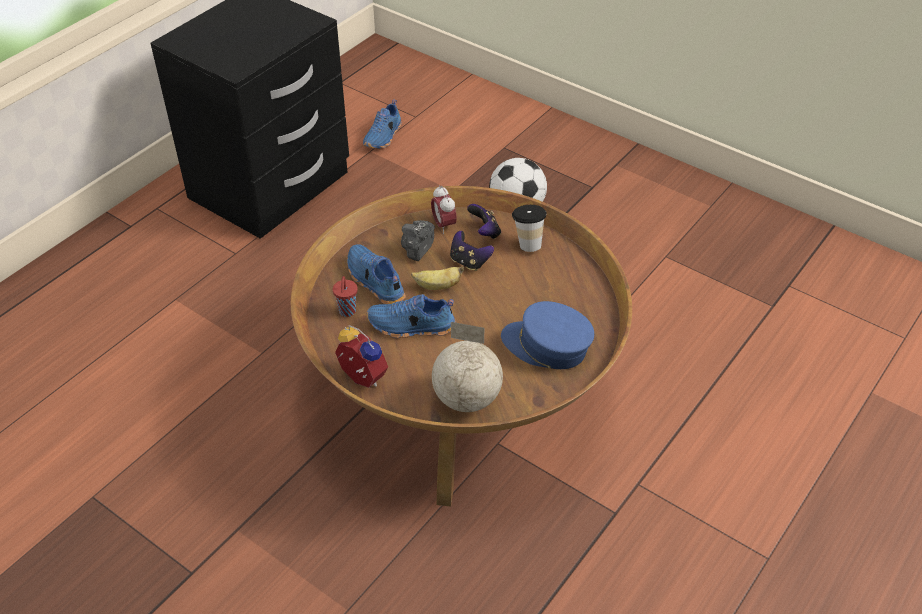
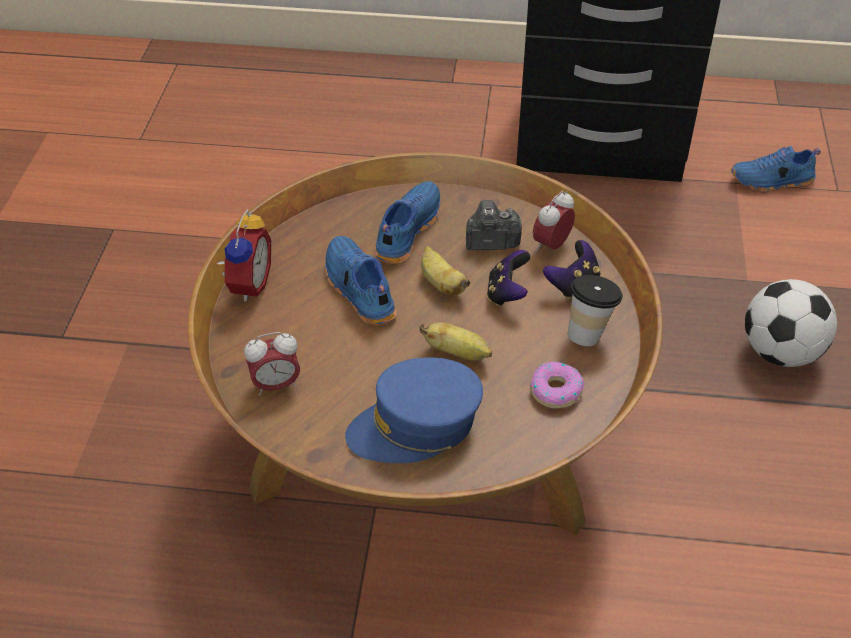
camera: 60 degrees right, 0 degrees up
(347, 312) = (342, 231): red cup -> none
(466, 398) = (276, 385): globe -> alarm clock
(502, 304) = (457, 353): none -> banana
(547, 346) = (416, 426): blue cap -> blue cap turned 105 degrees counterclockwise
(561, 277) = (555, 390): none -> donut

